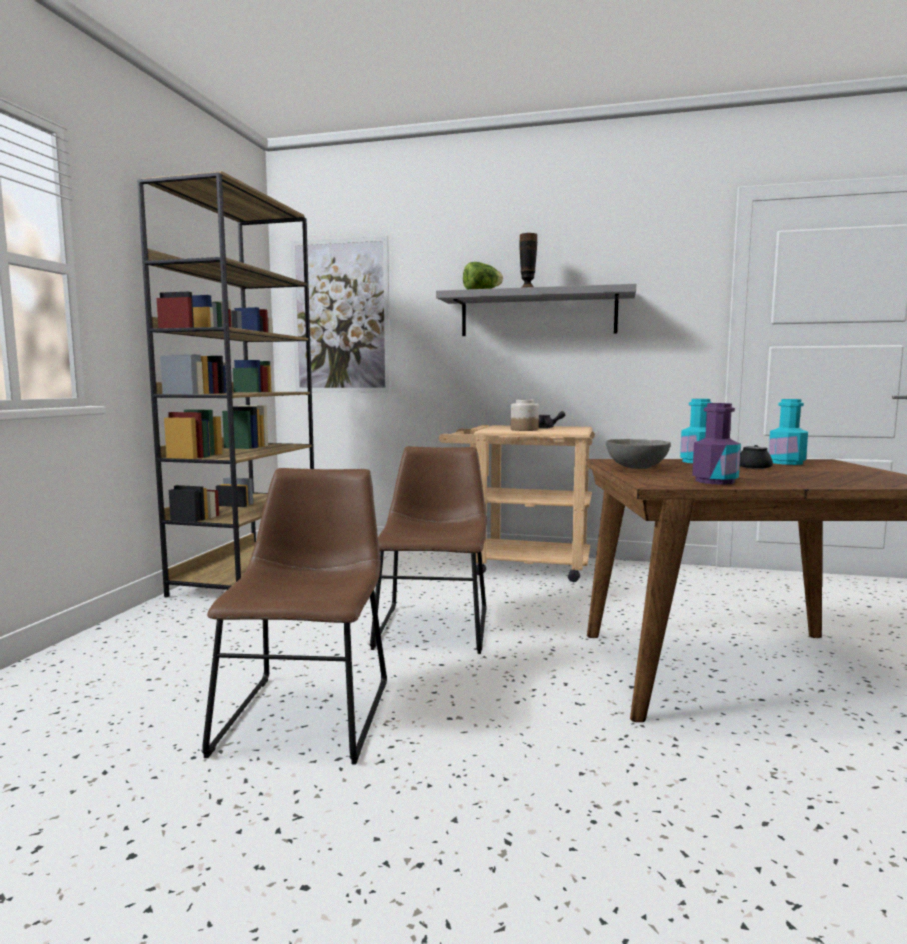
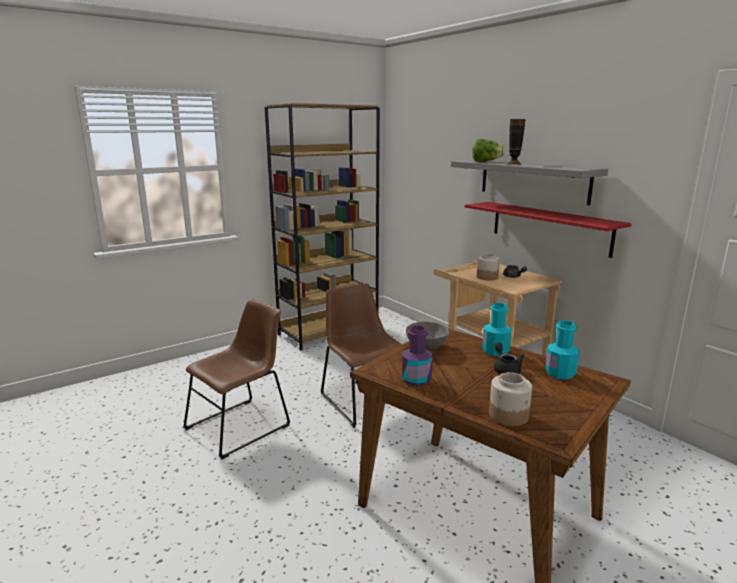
camera: 40 degrees right, 10 degrees up
(340, 316) = (416, 167): picture -> none
(433, 626) = (363, 399): brown chair -> brown chair turned 75 degrees counterclockwise
(566, 367) = (549, 227): none -> red shelf
(859, 482) = (509, 415): none -> jar

